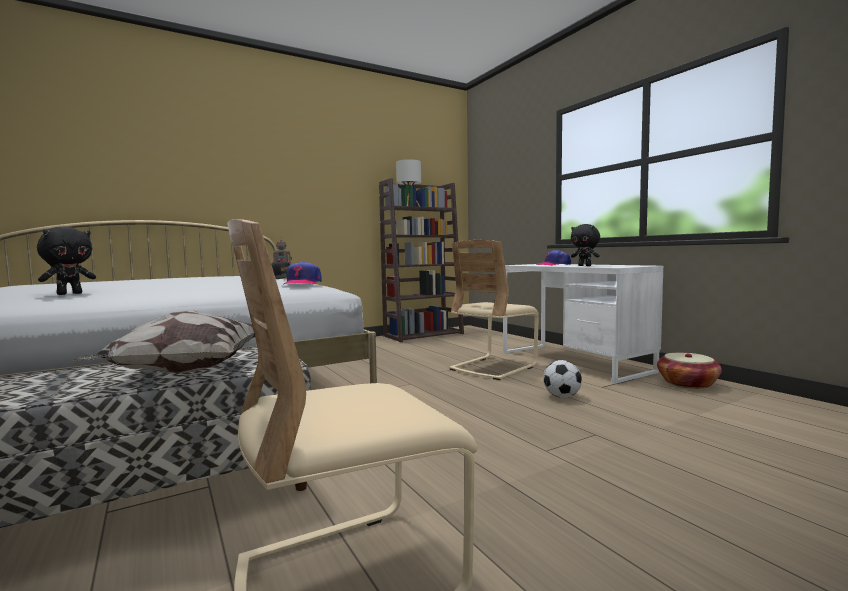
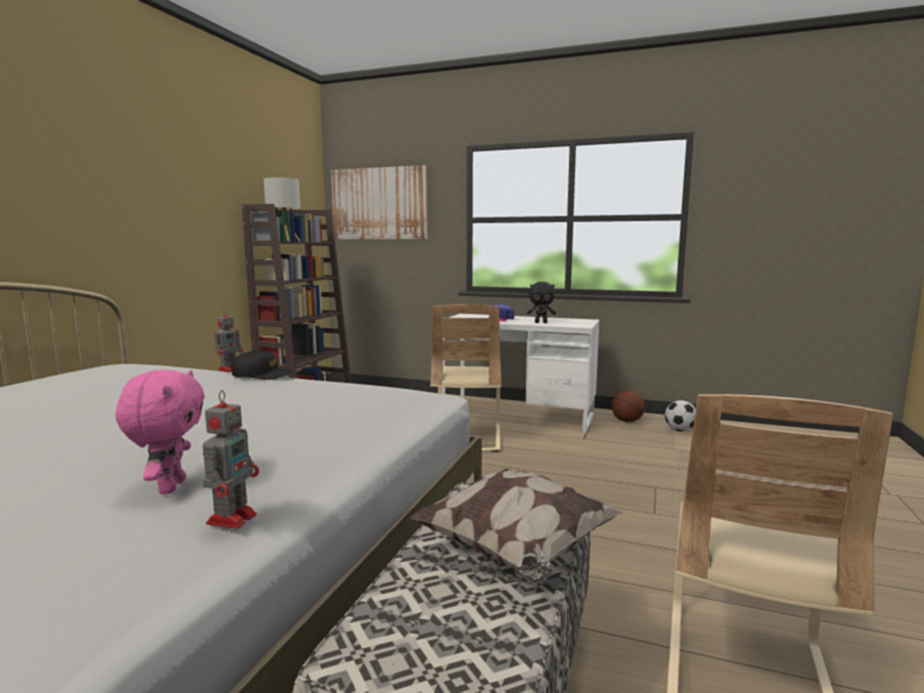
camera: 40 degrees left, 5 degrees up
(39, 301) = (233, 518): none -> toy robot
(70, 294) = (170, 487): black plush toy -> pink plush toy
(302, 283) = (392, 391): cap -> none
(498, 175) = (379, 204): none -> picture
(562, 396) = (576, 457): football -> football (680, 430)
(687, 384) = (627, 421): basket -> basketball

